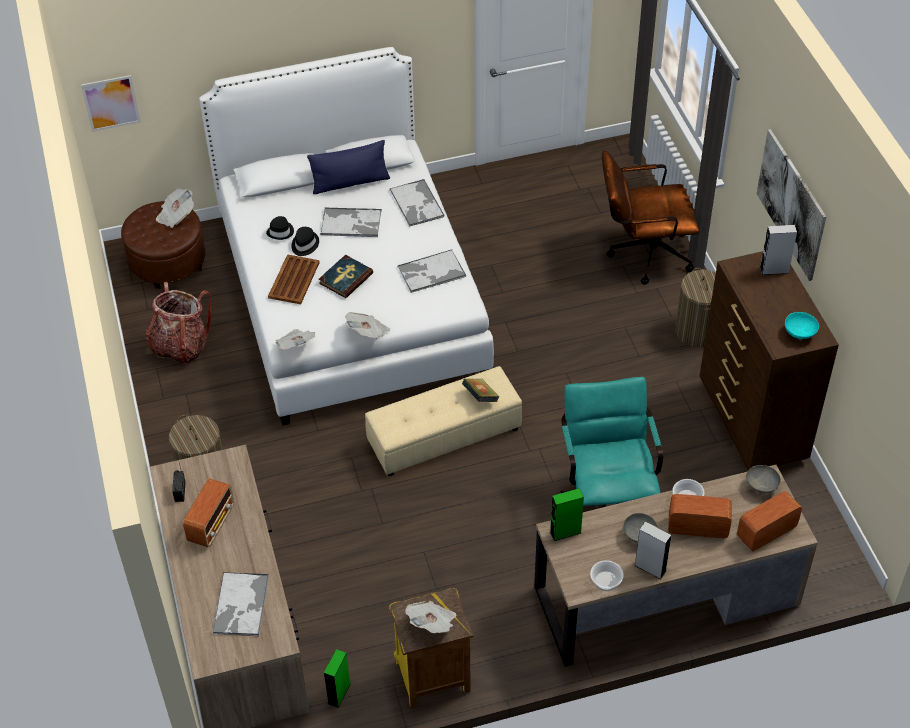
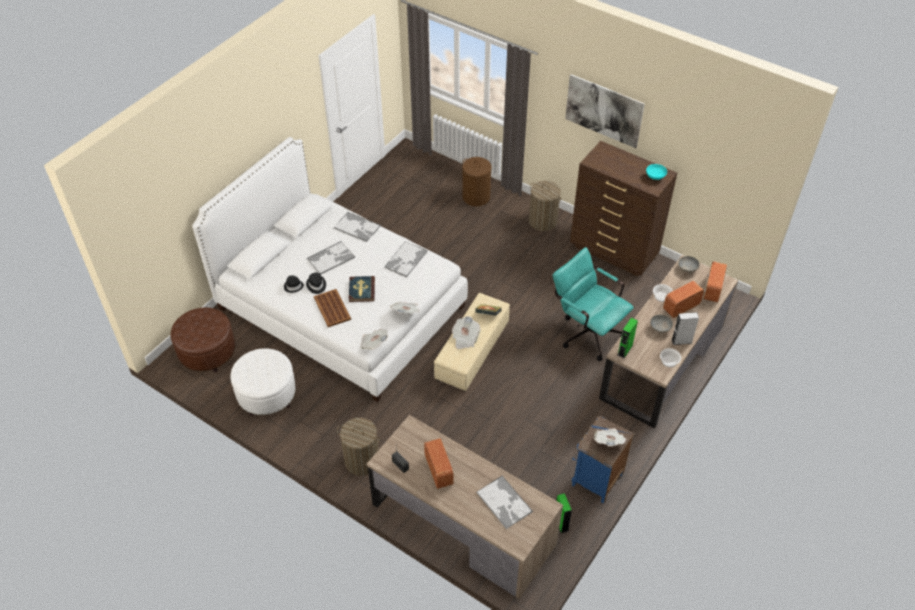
camera: 40 degrees left, 0 degrees up
(111, 103) = (138, 258): picture -> none
(176, 216) = (204, 316): newspaper -> newspaper (465, 338)
(180, 346) = (267, 395): backpack -> white ottoman
(350, 183) = (305, 236): blue pillow -> none
(432, 675) = (596, 479): yellow nightstand -> blue nightstand
(643, 254) = (476, 197): brown office chair -> brown laundry basket
(774, 270) = (610, 153): grey speaker -> none

